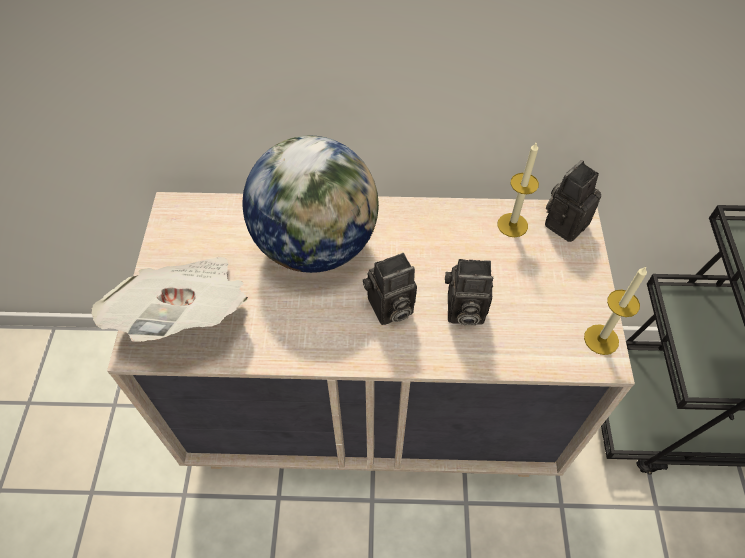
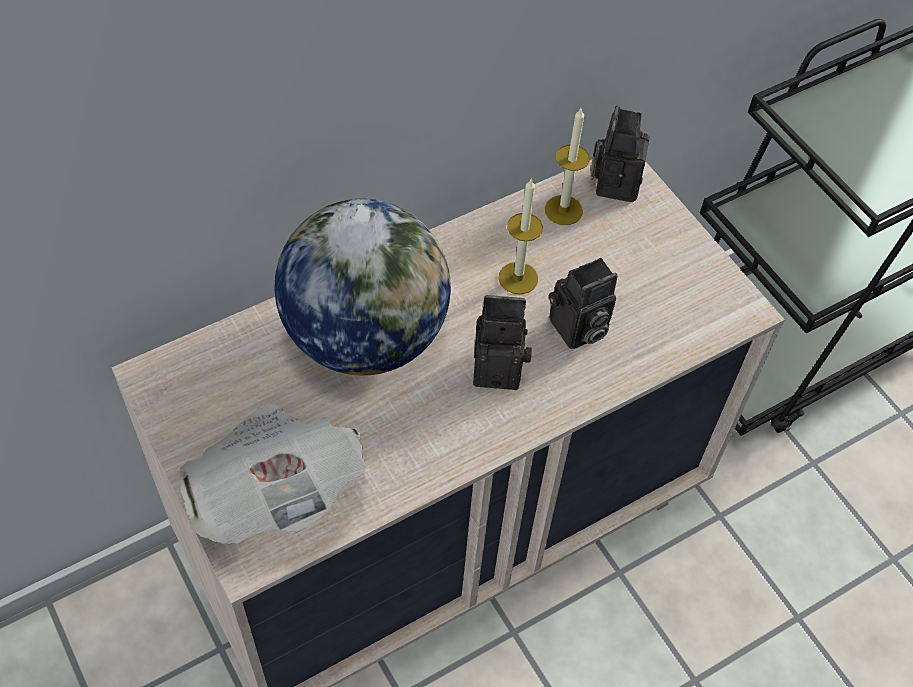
camera: 35 degrees left, 0 degrees up
(389, 309) = (500, 367): camera -> camera turned 120 degrees counterclockwise
(601, 339) = (728, 291): candle -> candle (518, 278)

